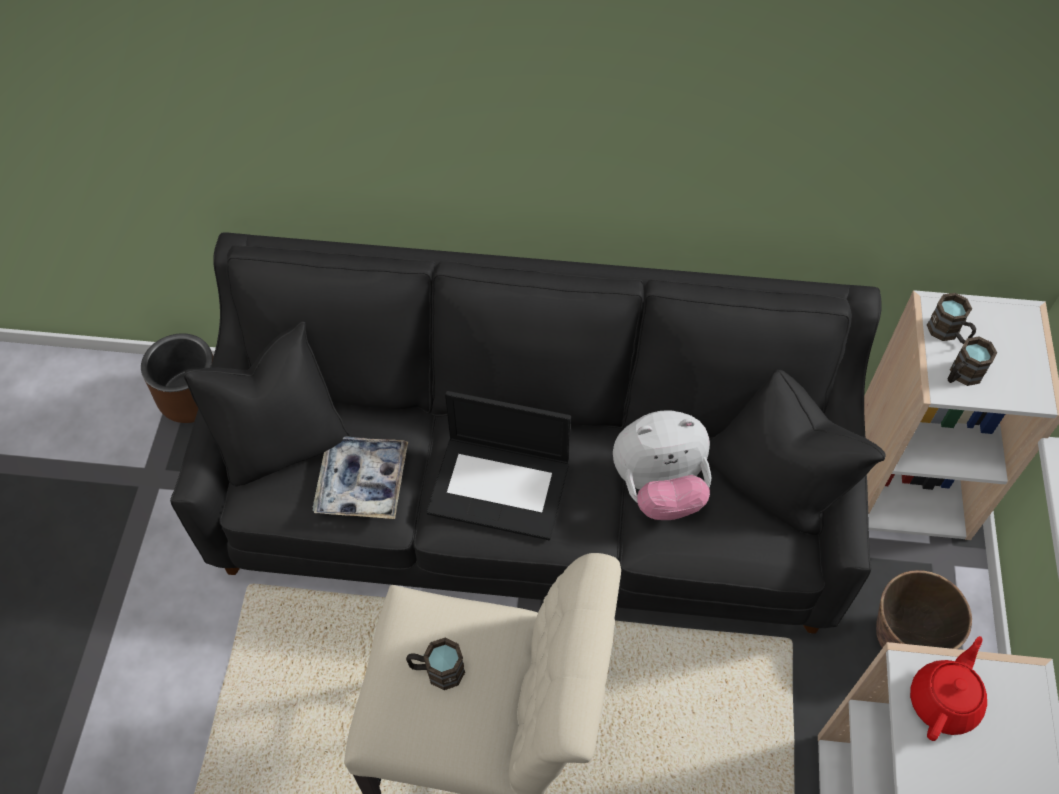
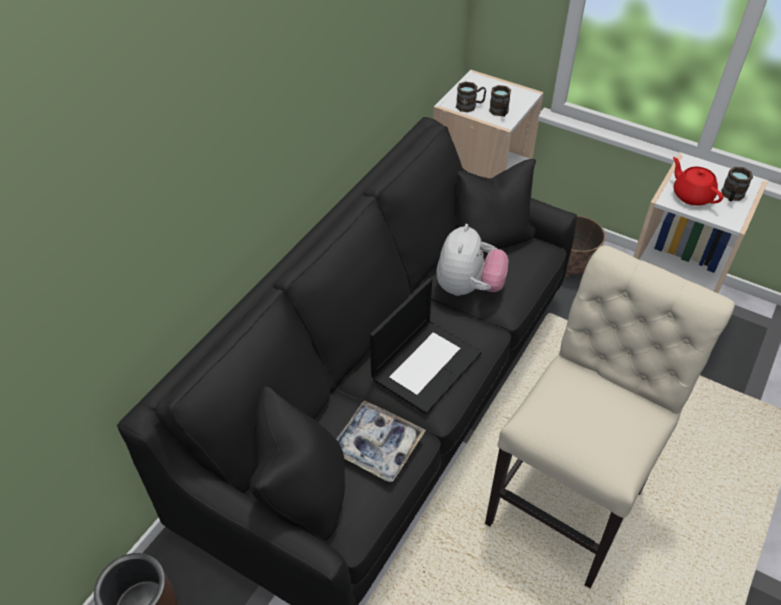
camera: 65 degrees left, 10 degrees down
(437, 670) = (588, 416): brown mug -> brown mug (731, 196)

